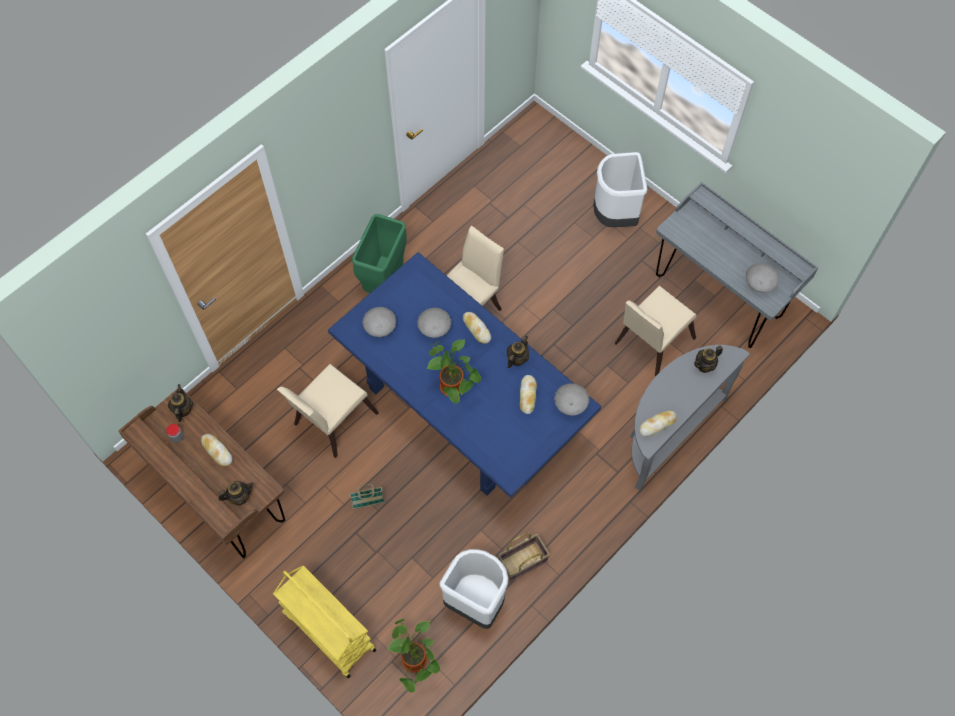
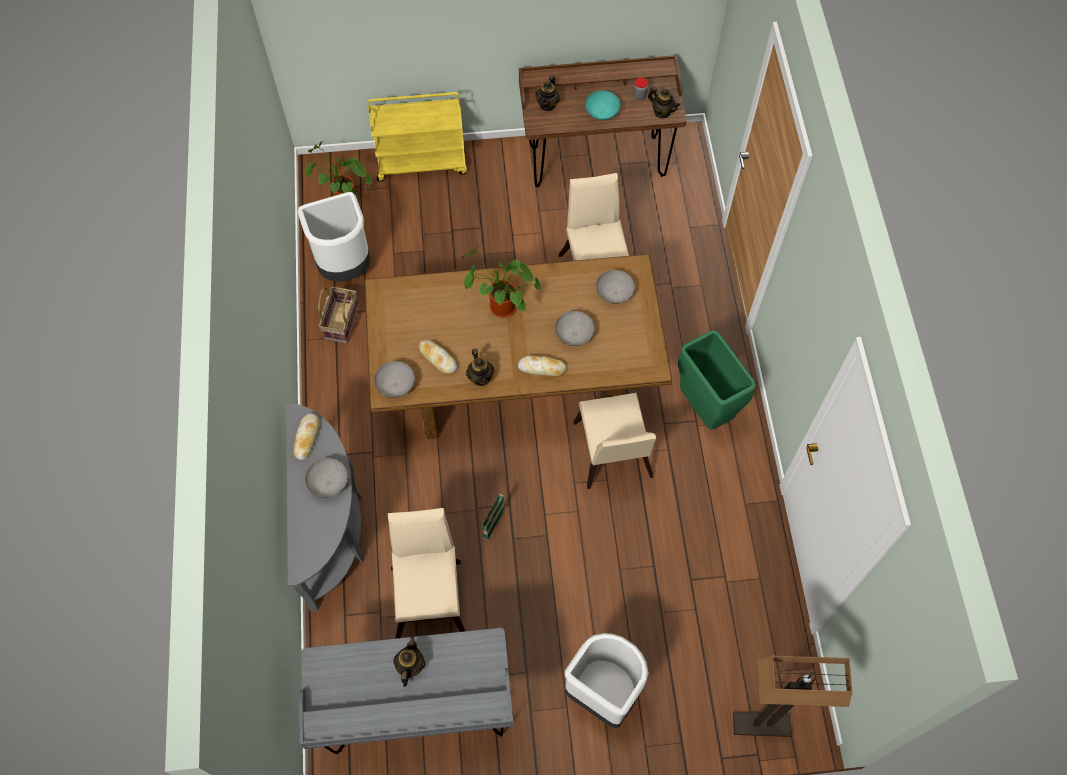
camera: 130 degrees right, 0 degrees up
(217, 451) = (602, 113): bread -> turquoise bowl
(368, 504) = (496, 251): basket -> basket (494, 524)
(461, 407) = (517, 378): blue dining table -> brown dining table
(557, 136) = (761, 725): none -> floor lamp
(705, 365) = (317, 531): teapot -> teapot (410, 666)
(759, 283) = (348, 674): grey bowl -> grey bowl (329, 484)

